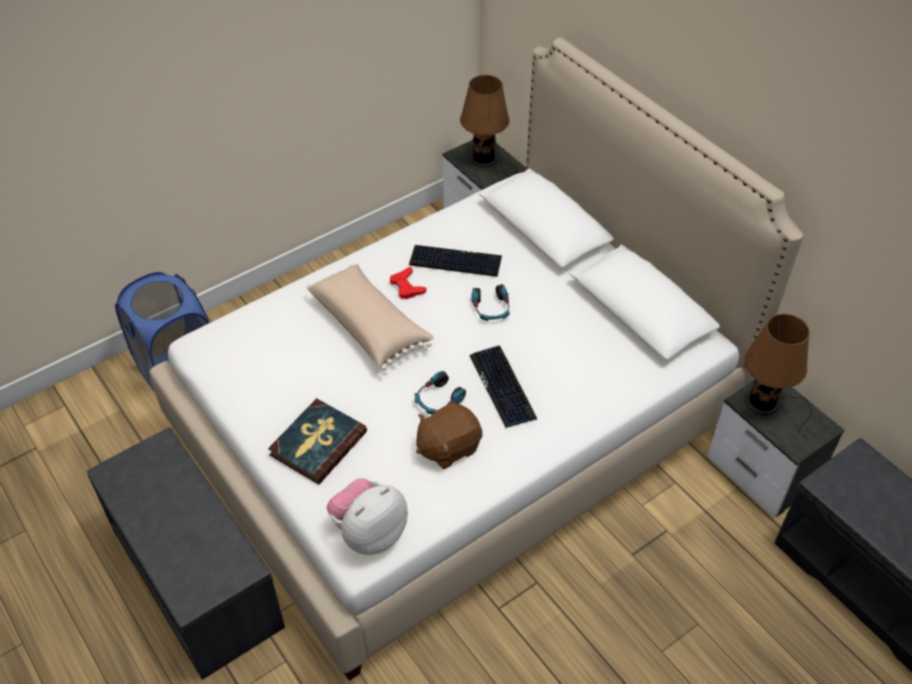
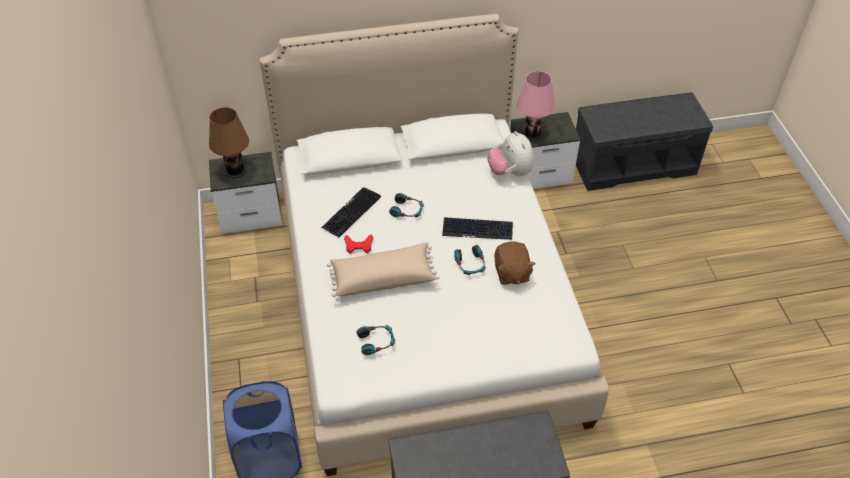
camera: 65 degrees left, 0 degrees up
(270, 353) = (376, 342): none -> headphones
(318, 443) = (473, 339): book -> none
(369, 533) = (559, 335): plush toy -> plush toy (510, 172)
(766, 403) = (534, 132): brown table lamp -> pink table lamp

